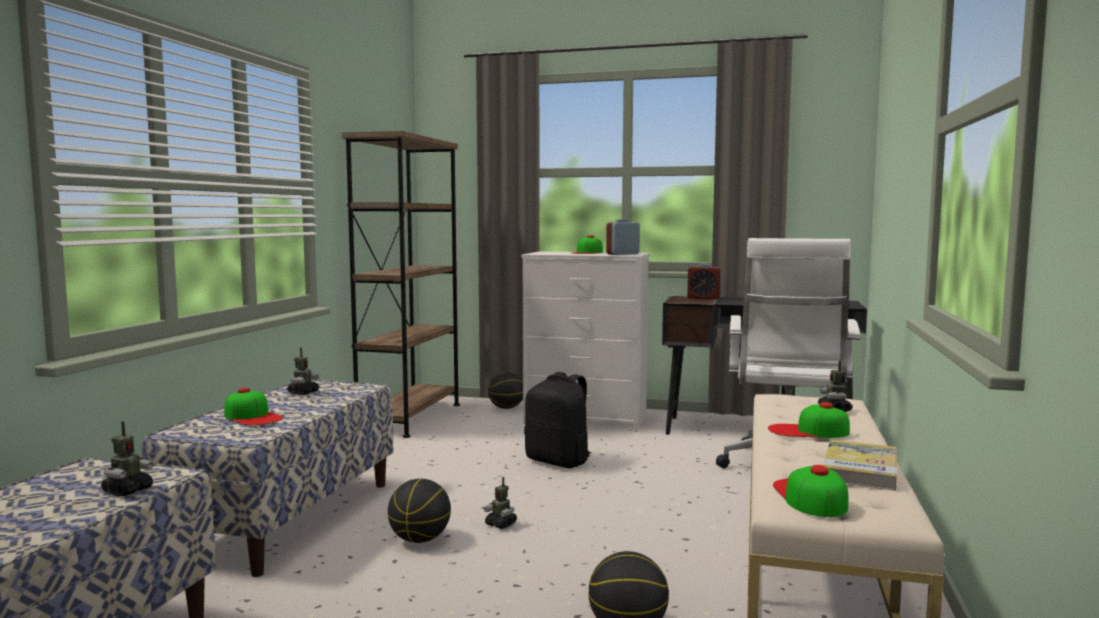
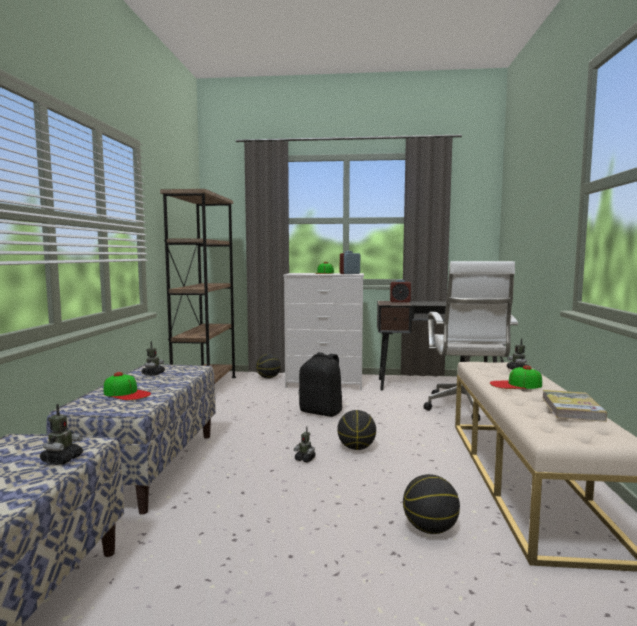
camera: 10 degrees left, 0 degrees up
(420, 540) = (254, 475): basketball -> basketball (356, 448)
(809, 496) = (560, 429): cap -> none

